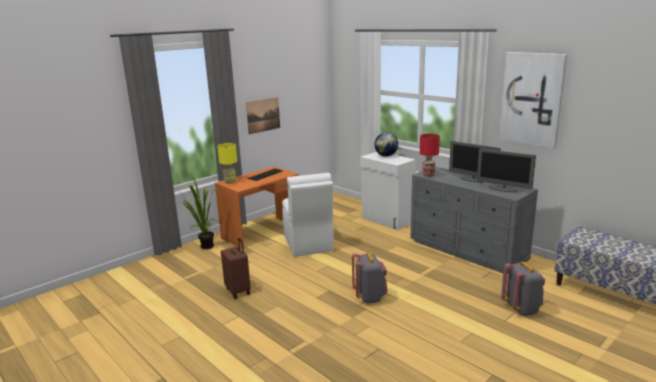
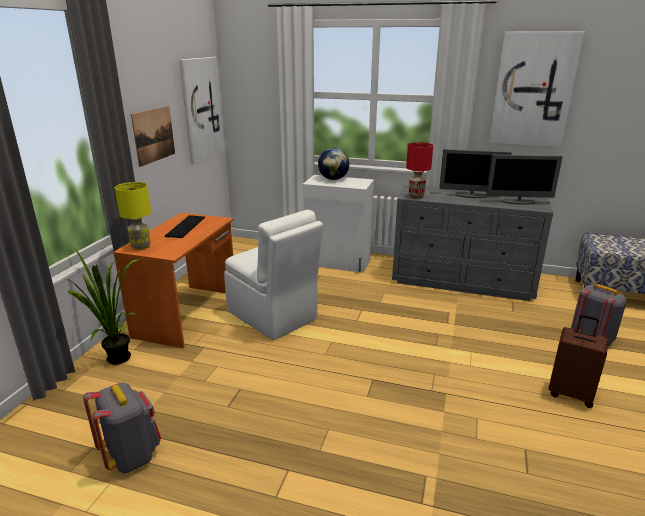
camera: 30 degrees left, 5 degrees up
(238, 291) = (244, 423): brown suitcase -> brown suitcase (570, 394)
(308, 99) = (201, 109): none -> picture
(369, 297) = (431, 374): grey backpack -> grey backpack (131, 455)

